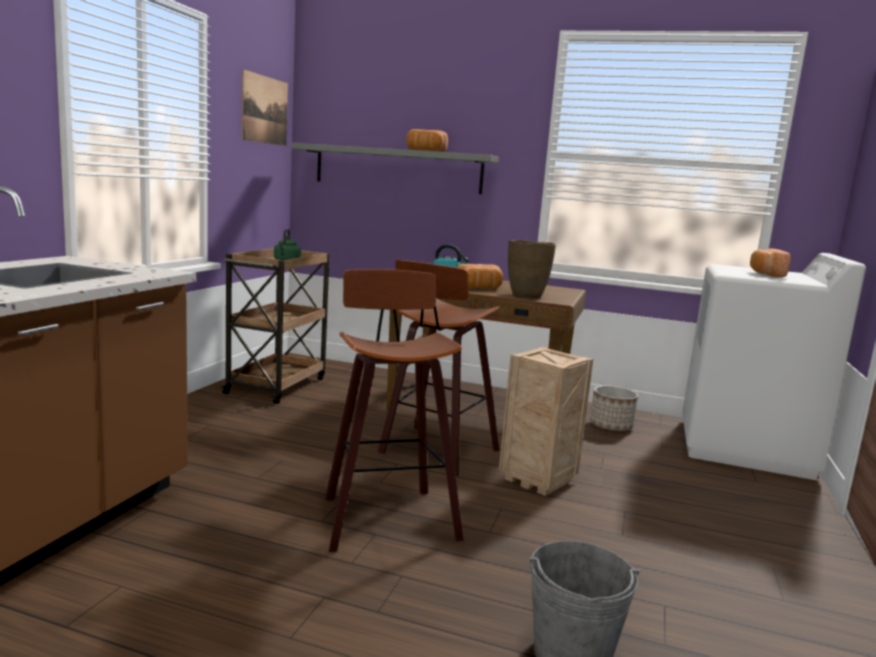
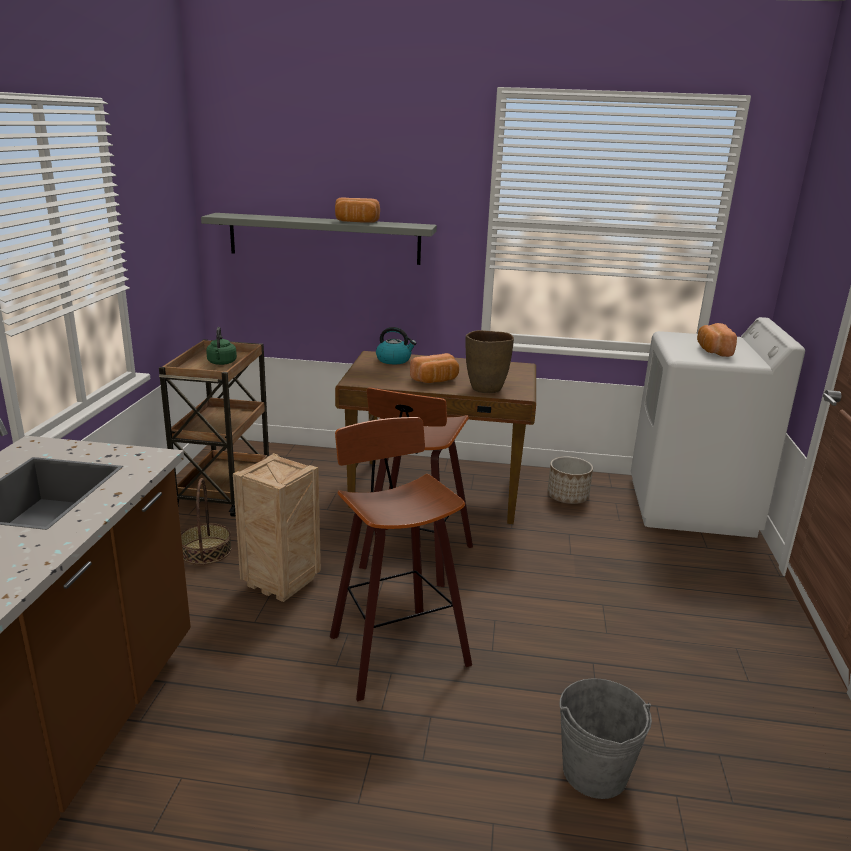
camera: 10 degrees left, 10 degrees up
(238, 423) = (205, 551): none -> basket
(265, 110) = (168, 184): picture -> none
(539, 480) = (520, 579): crate -> crate (283, 582)

